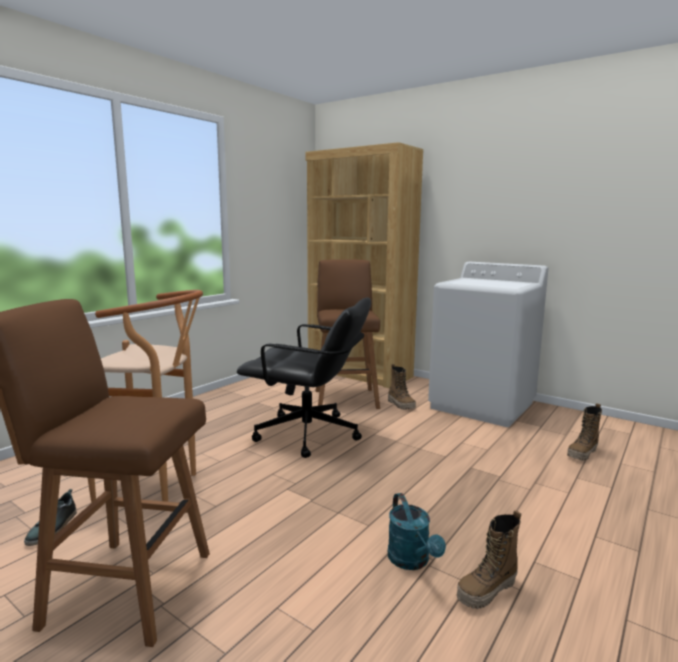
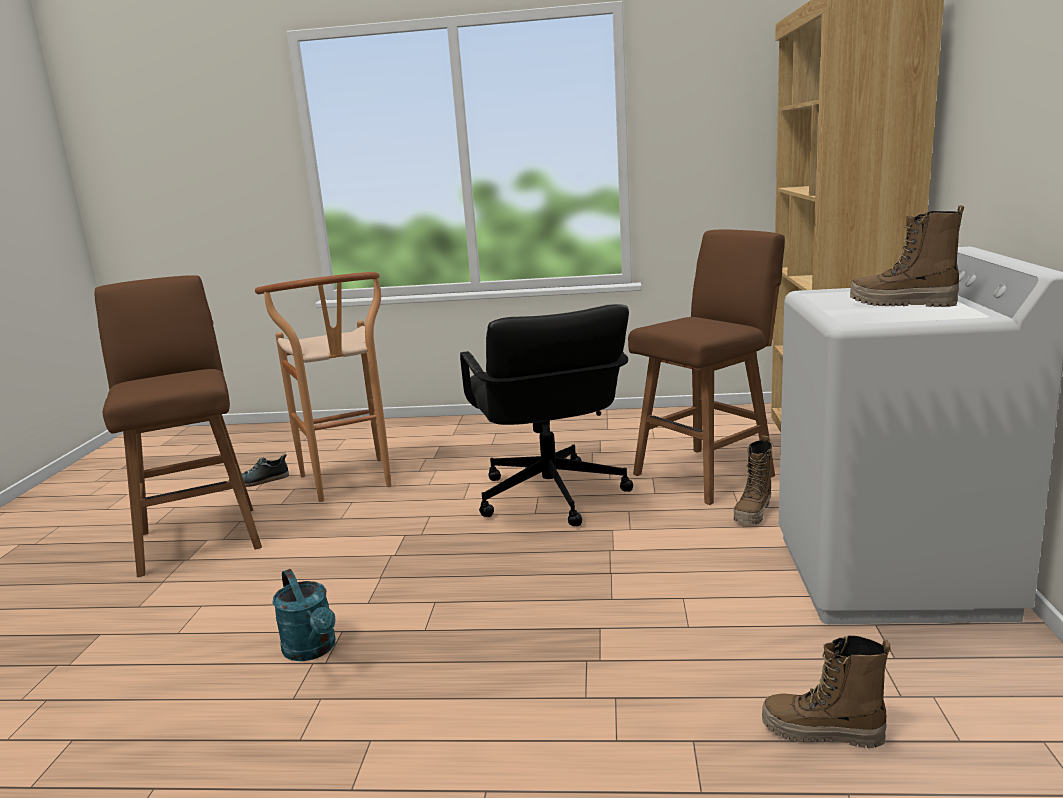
camera: 60 degrees right, 5 degrees up
(412, 561) = (313, 650): turquoise watering can -> turquoise watering can turned 75 degrees counterclockwise
(487, 591) = (283, 715): boot -> boot (902, 304)

